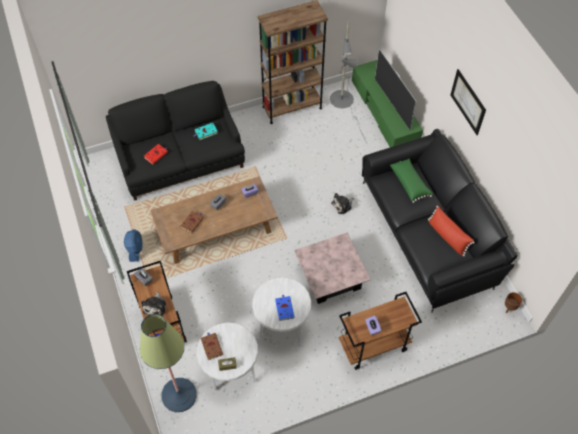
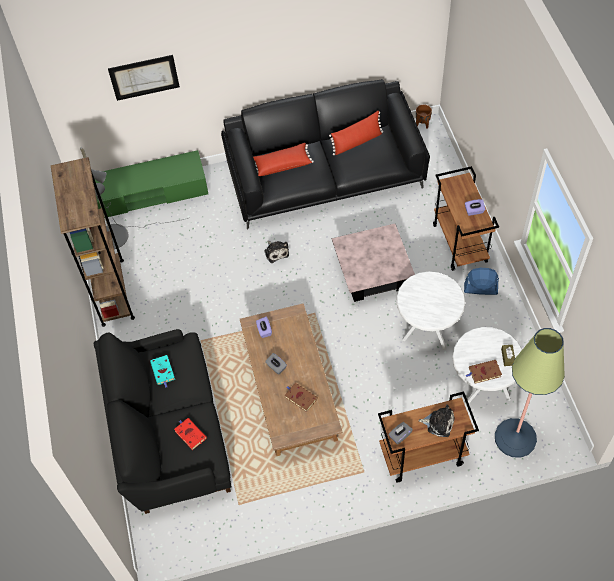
camera: 80 degrees left, 0 degrees up
(135, 249) = (310, 489): blue fan -> blue fan (480, 289)
(284, 308) = (438, 297): blue book -> none
(392, 104) = (151, 173): television -> none
(410, 183) = (282, 164): green pillow -> red pillow
(468, 102) = (247, 50): picture -> picture (144, 77)

